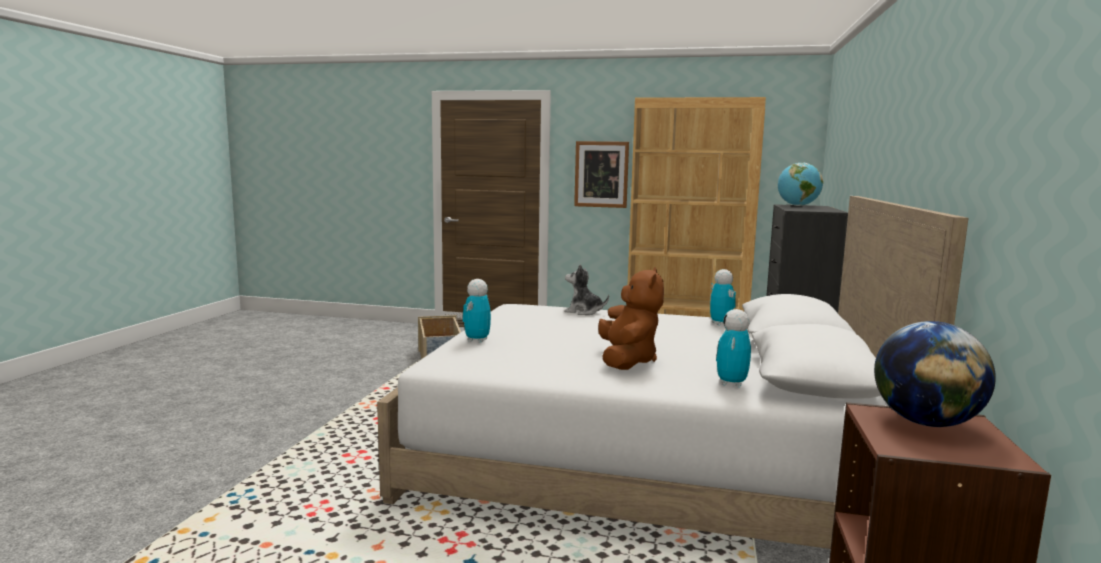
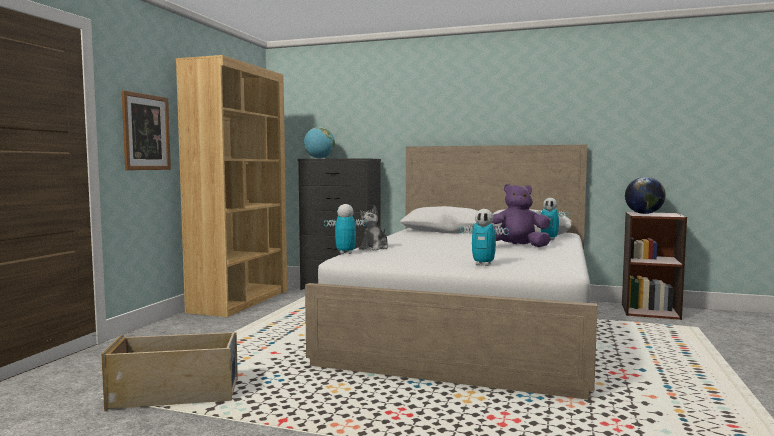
camera: 85 degrees left, 5 degrees down
(627, 360) = (517, 246): brown plush toy -> purple plush toy
(720, 323) = (413, 234): toy robot -> toy robot (345, 253)

